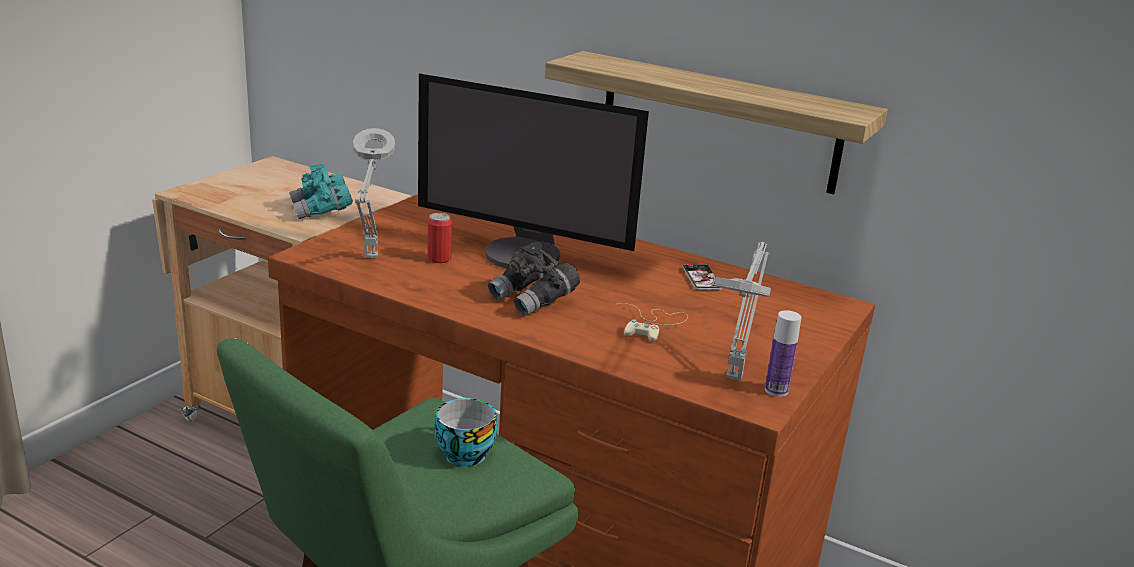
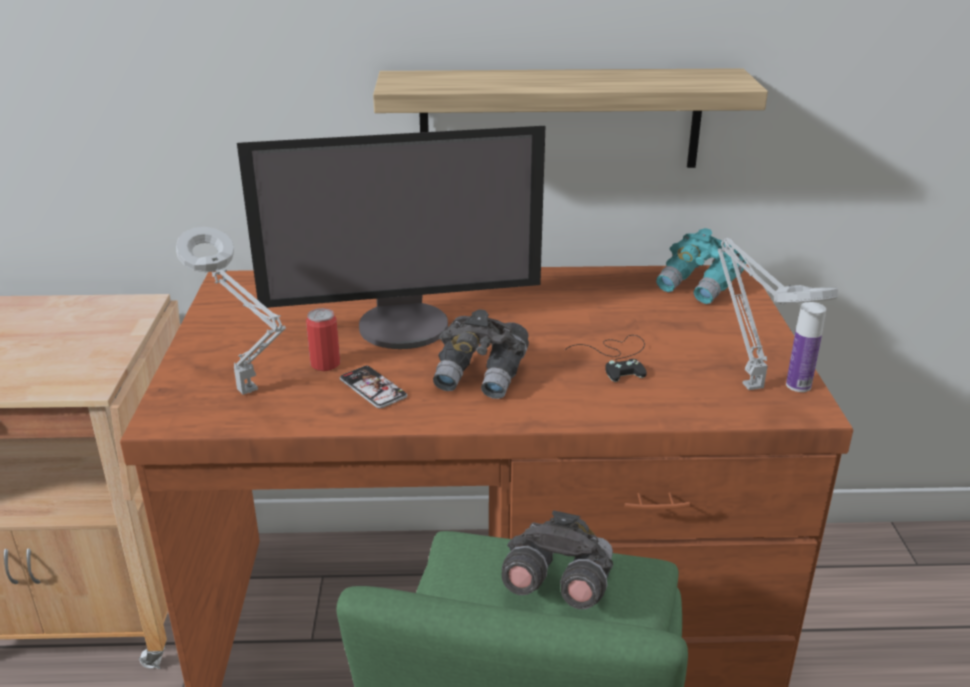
camera: 30 degrees left, 5 degrees up
(322, 211) = (87, 351): turquoise binoculars -> turquoise binoculars (699, 287)
(462, 452) = (557, 585): cup -> grey binoculars
(652, 324) = (618, 358): beige game controller -> black game controller
(701, 278) = (593, 291): phone -> phone (373, 388)

